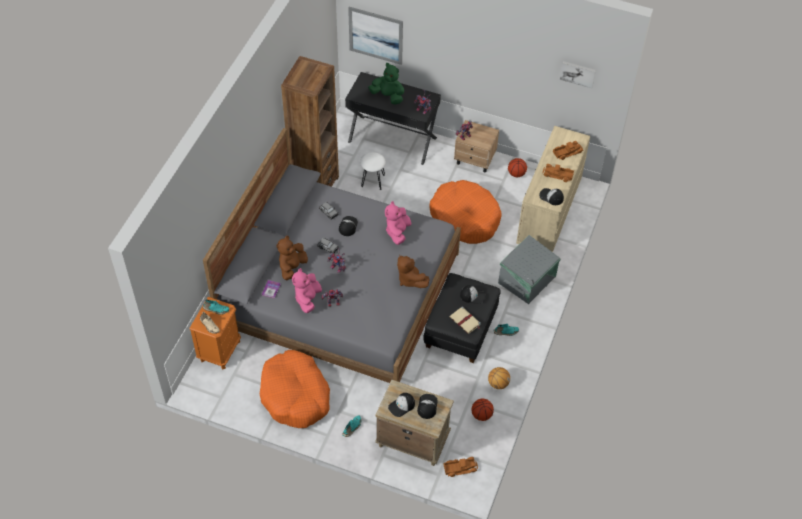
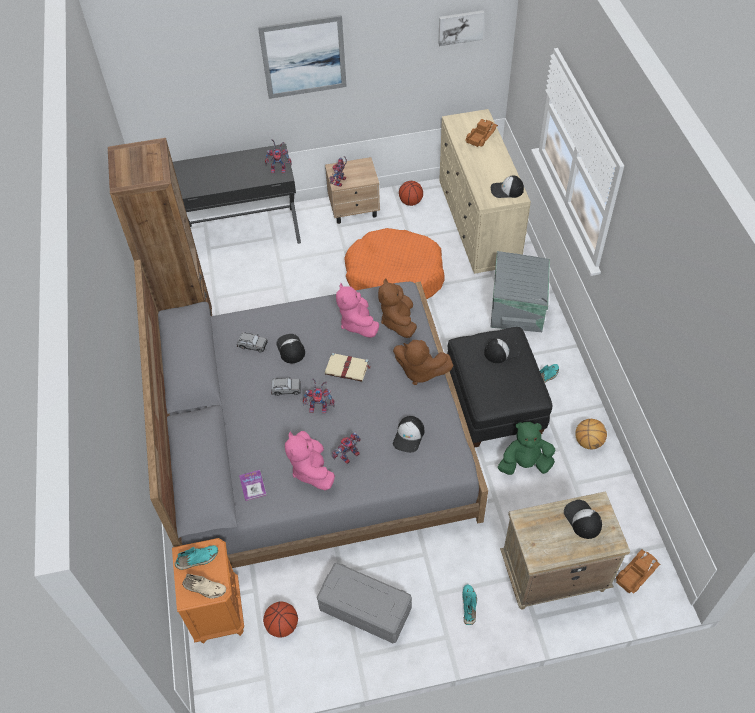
camera: 30 degrees left, 0 degrees up
(292, 267) = (258, 440): brown plush toy -> brown plush toy (398, 321)
(295, 395) = (364, 609): orange dog bed -> grey storage box
(372, 180) = (255, 289): white stool -> none
(375, 35) = (174, 98): picture -> picture (303, 57)
(388, 96) = (224, 173): green plush toy -> green plush toy (525, 464)
(402, 406) = (552, 539): cap -> cap (409, 436)
(465, 321) = (519, 386): beige book -> beige book (347, 368)
(481, 415) = (602, 491): basketball -> basketball (282, 625)
(557, 175) = (492, 164): toy truck -> none

